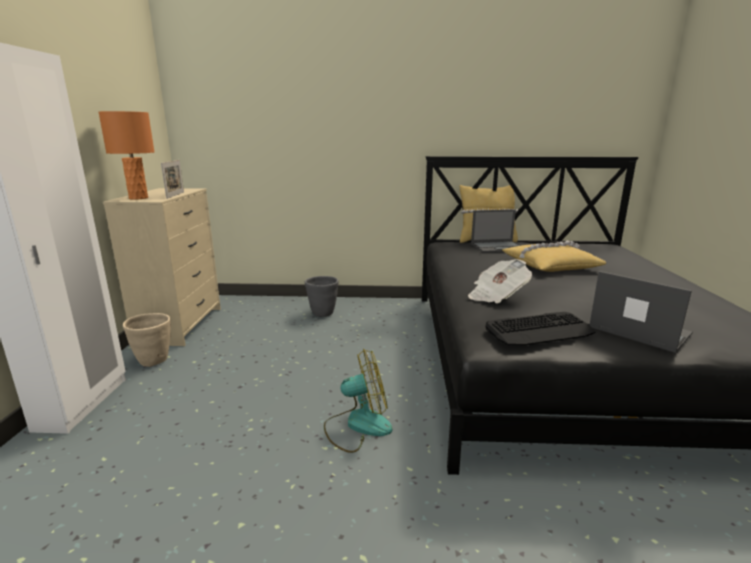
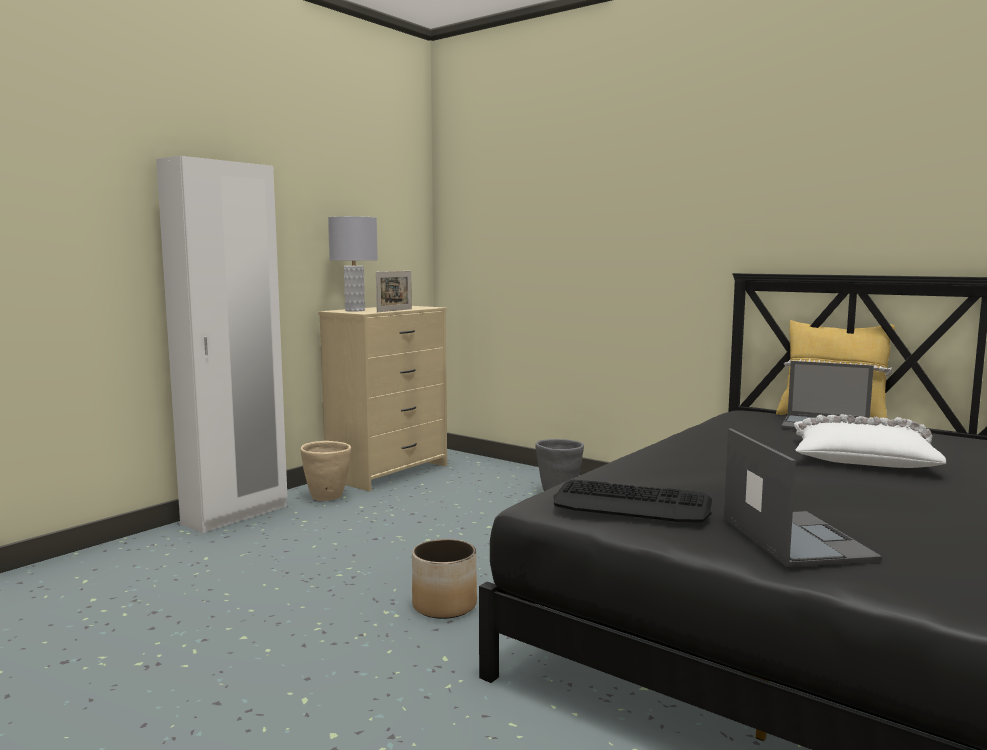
camera: 35 degrees right, 10 degrees down
(138, 198) = (354, 310): orange table lamp -> grey table lamp
(358, 425) = (444, 605): fan -> planter
(496, 296) = (668, 469): newspaper -> none
(549, 265) = (860, 458): yellow pillow -> white pillow

